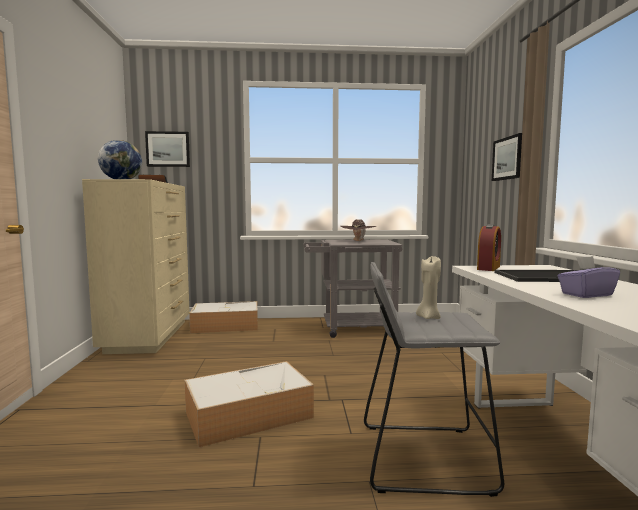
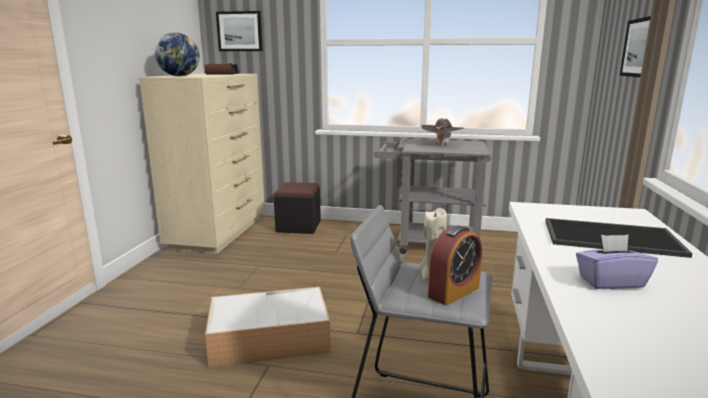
camera: 15 degrees right, 10 degrees up
(226, 325) = (298, 226): storage box -> black ottoman
(488, 268) = (549, 211): alarm clock -> alarm clock (453, 292)

